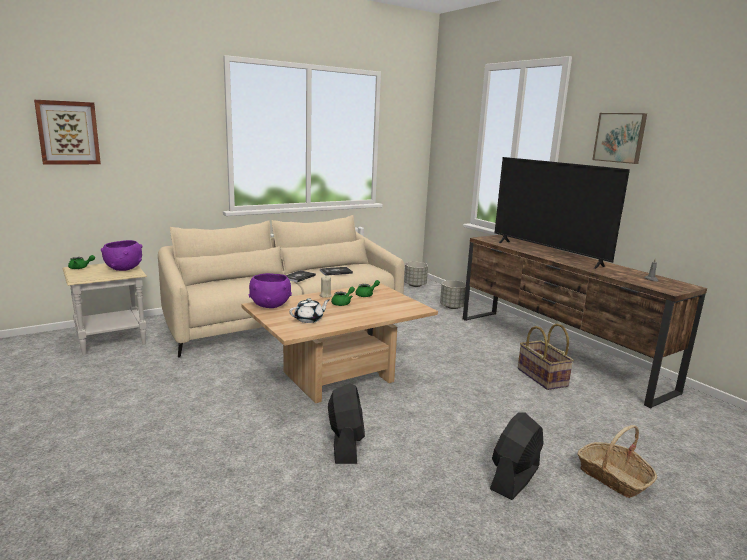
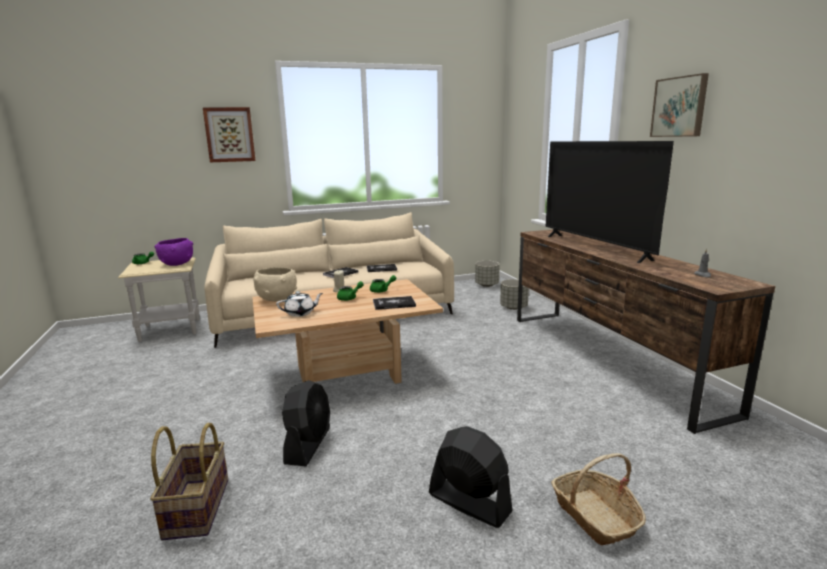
camera: 15 degrees right, 0 degrees up
(68, 133) = (134, 142): picture -> picture (229, 135)
(270, 305) = (277, 299): purple bowl -> beige bowl
(390, 308) = (394, 304): none -> book
(514, 478) = (469, 502): black fan -> black fan turned 75 degrees clockwise
(541, 377) = (571, 387): basket -> basket (196, 508)

